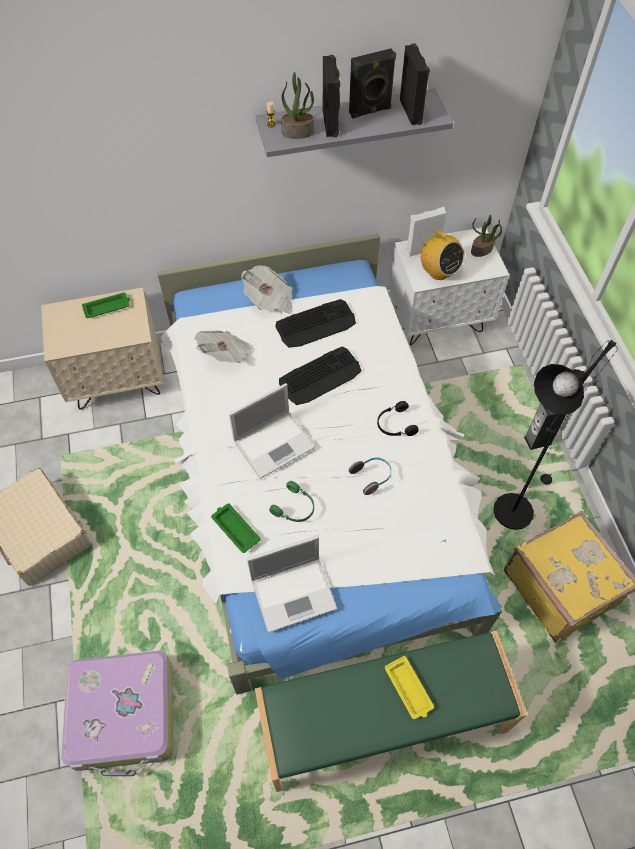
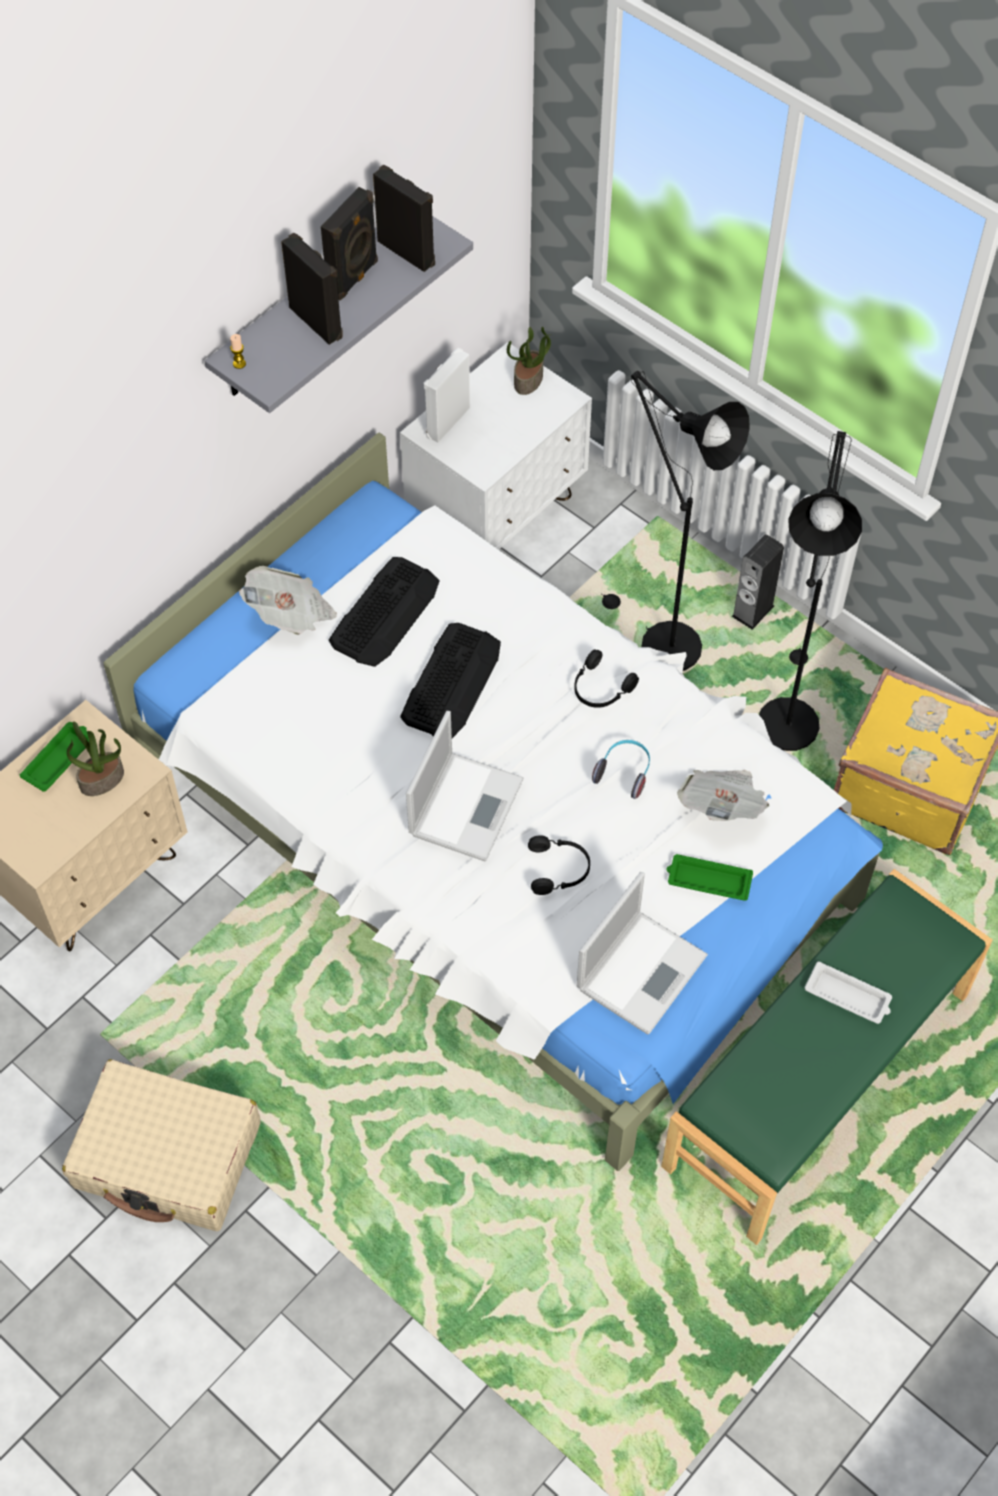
camera: 35 degrees left, 0 degrees up
(124, 715) = (495, 1294): suitcase -> none
(226, 354) = (295, 726): newspaper -> newspaper (722, 806)
(235, 528) = (505, 942): green tray -> green tray (707, 880)
(295, 507) = (559, 869): green headphones -> black headphones
(298, 132) = (285, 356): potted plant -> potted plant (102, 779)
(409, 689) = (849, 996): yellow tray -> white tray
(438, 272) = (495, 444): radio -> none
(474, 428) = (660, 642): none -> black floor lamp

